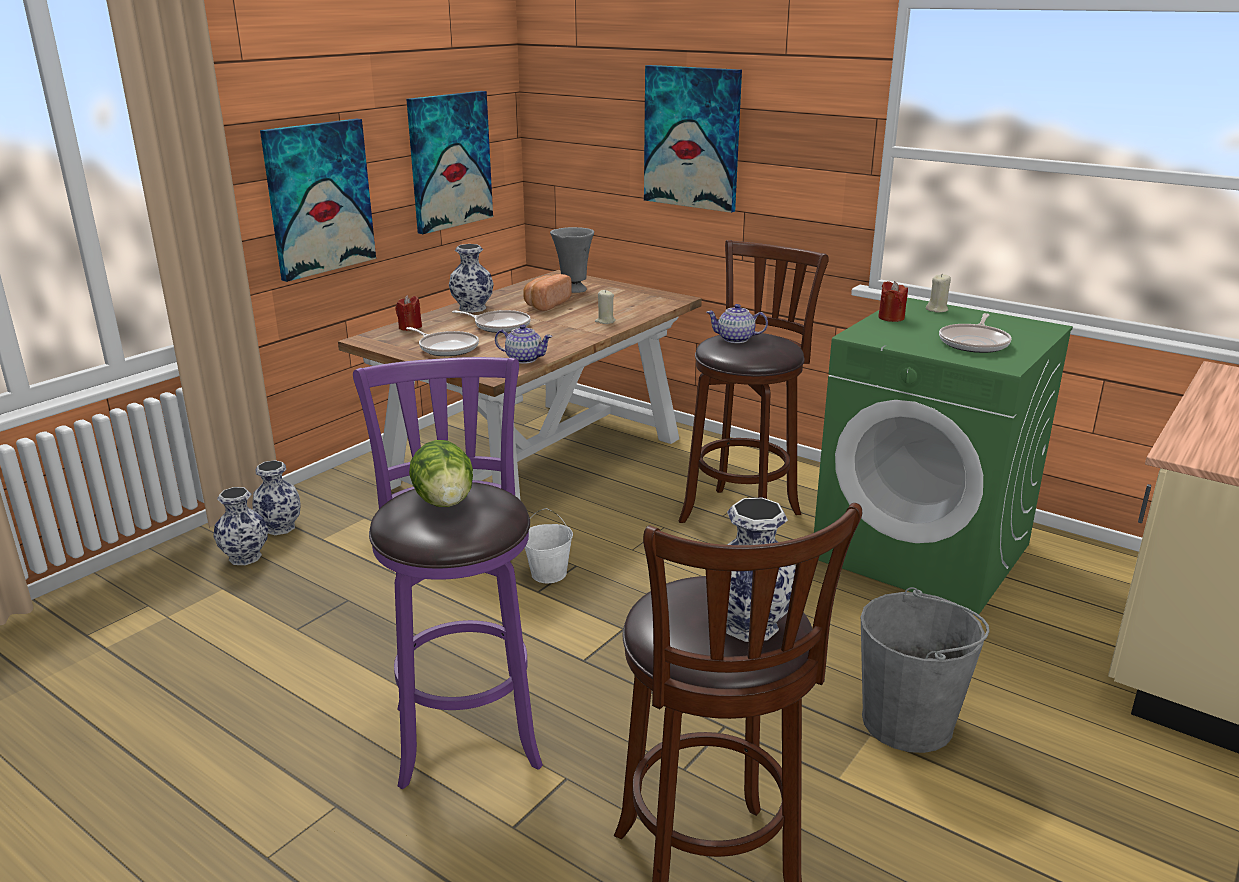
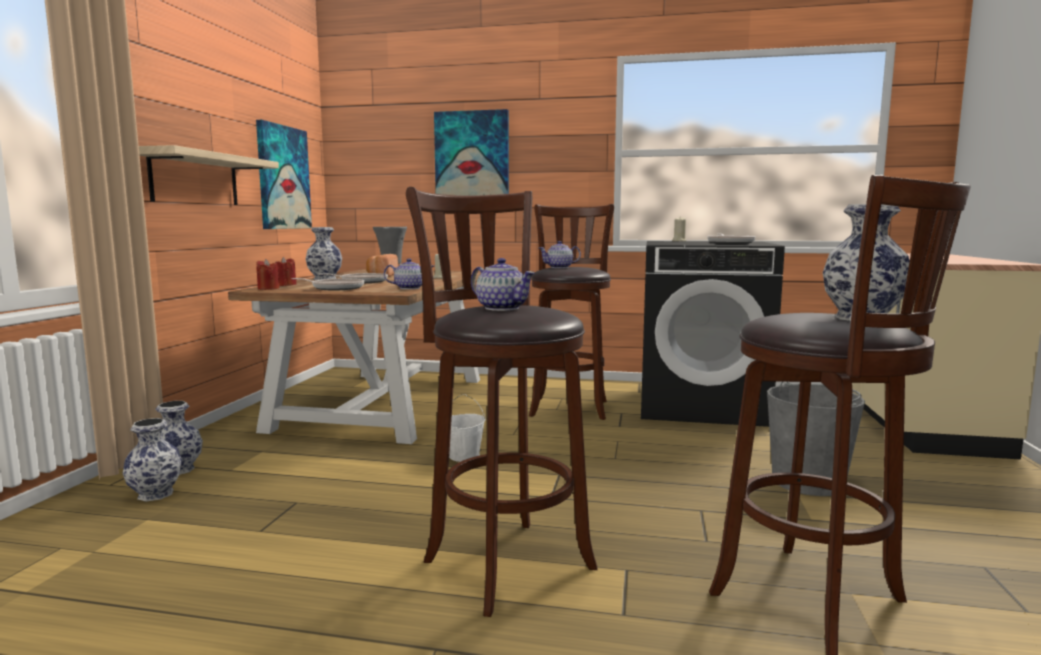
camera: 25 degrees left, 15 degrees down
(319, 198) = (195, 179): picture -> shelf
(445, 502) = (502, 308): lettuce -> teapot
(466, 730) = (504, 560): purple stool -> brown stool
(891, 318) = (661, 242): red candle -> red candle (268, 288)
(923, 551) = (701, 406): green washing machine -> black washing machine

